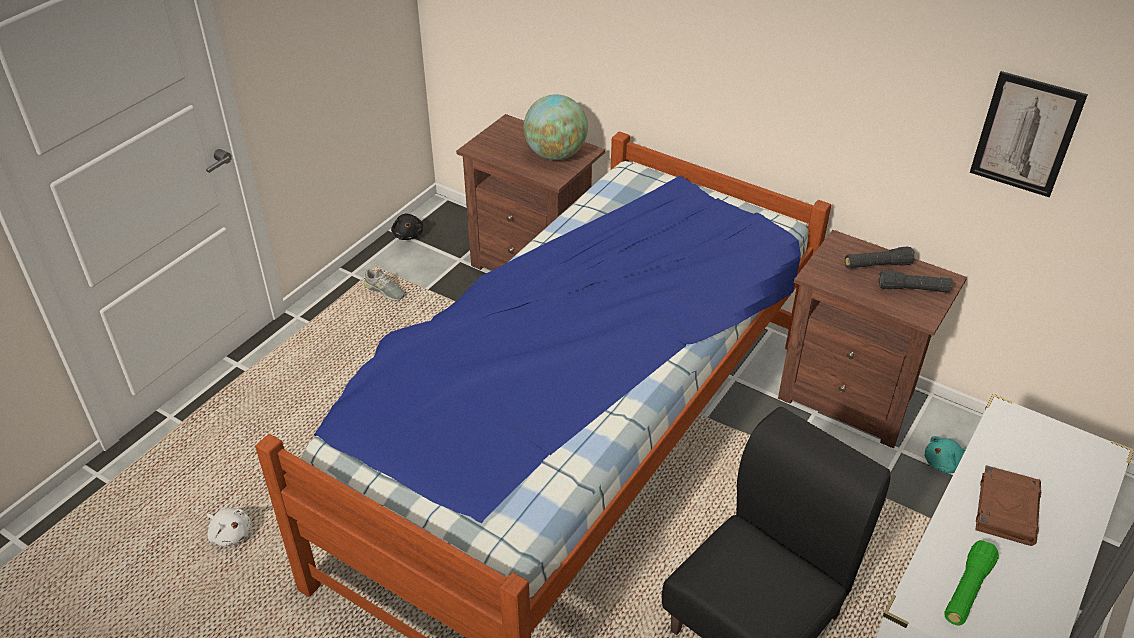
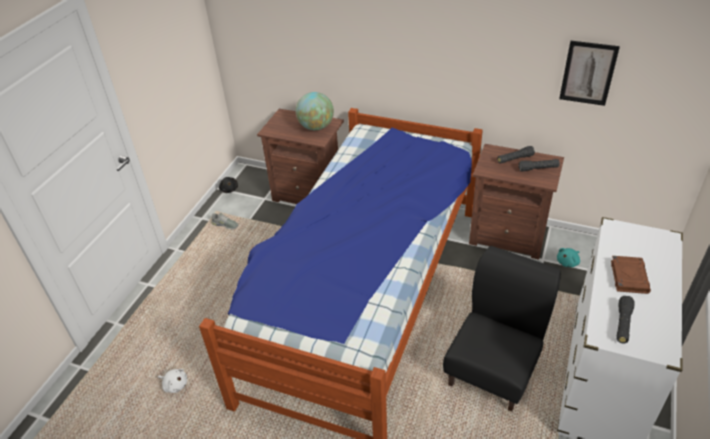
camera: 10 degrees left, 0 degrees up
(967, 590) = (623, 324): green flashlight -> black flashlight

